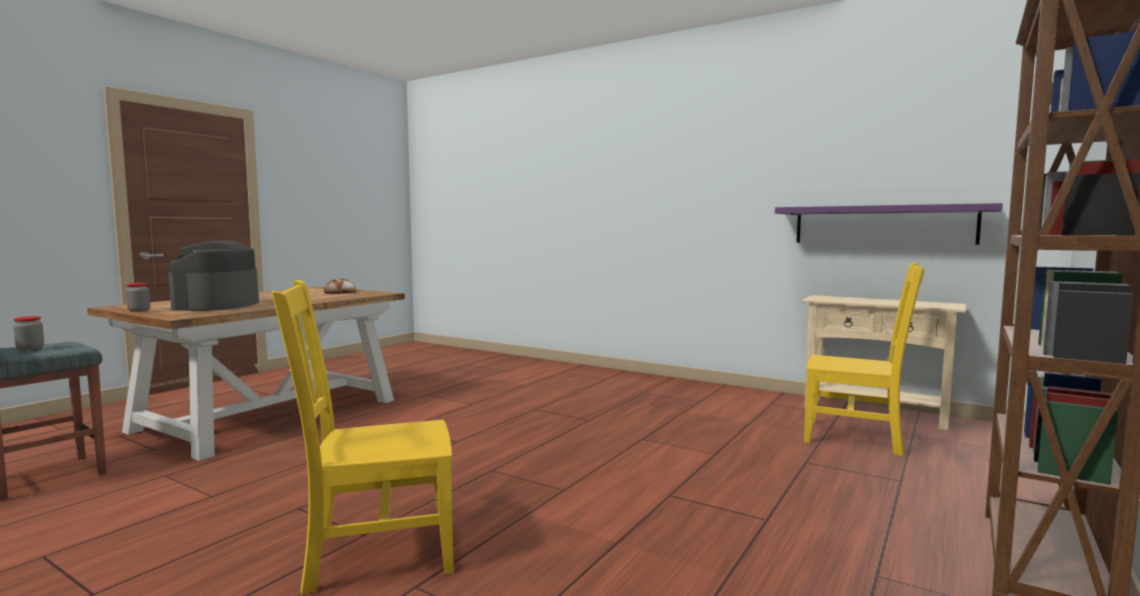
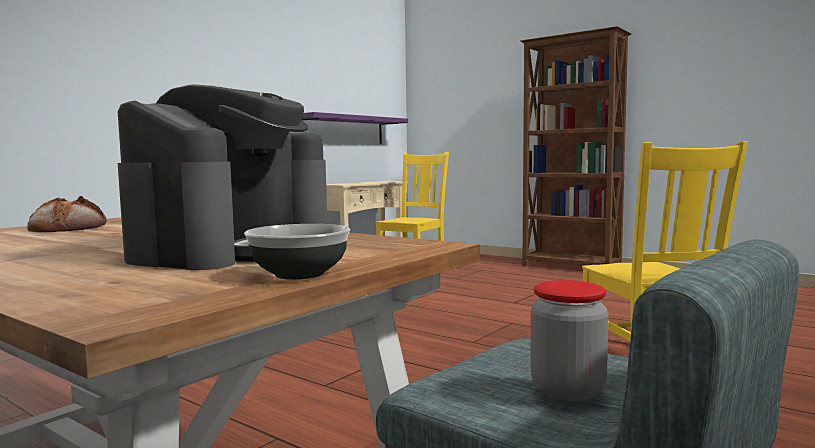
camera: 85 degrees left, 0 degrees up
(139, 311) = (298, 274): jar -> bowl
(217, 305) = (234, 250): coffee machine -> coffee machine turned 75 degrees counterclockwise

